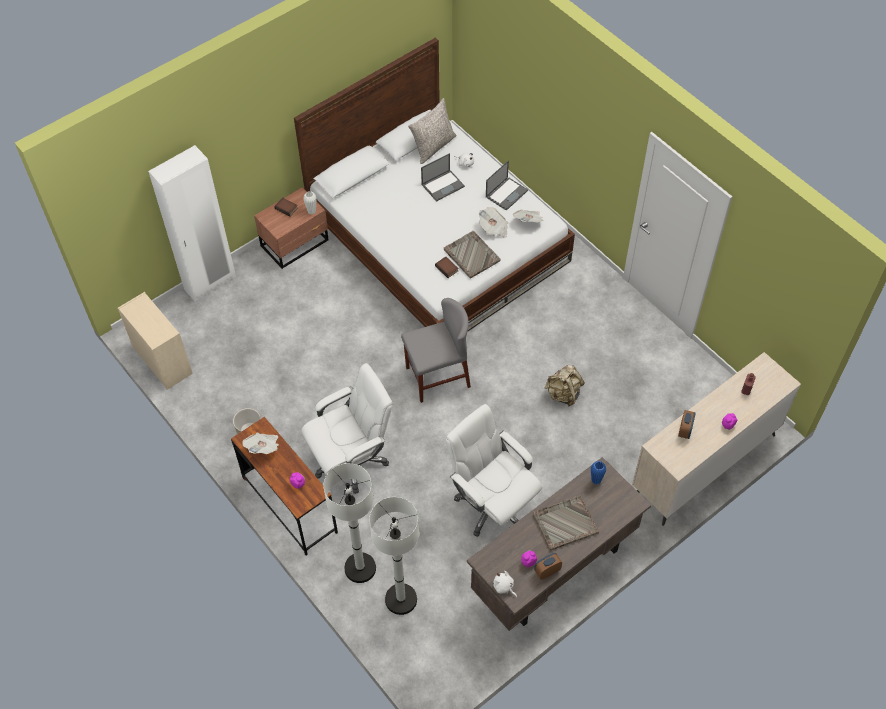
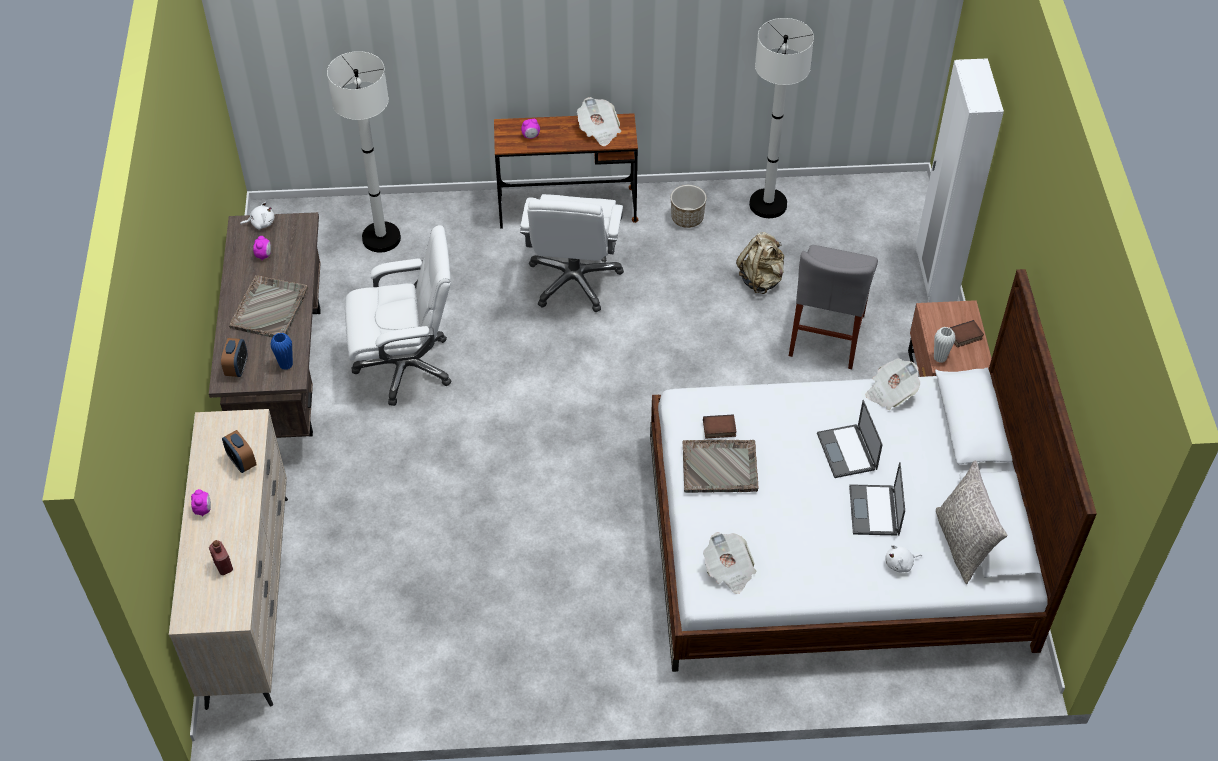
camera: 125 degrees right, 5 degrees down
(162, 360) = (847, 190): beige dresser -> none
(360, 568) = (445, 225): white floor lamp -> white floor lamp (768, 204)
(437, 377) = (613, 412): grey chair -> grey chair (827, 335)
(494, 228) = (748, 522): newspaper -> newspaper (890, 392)
(506, 193) = (801, 577): laptop -> laptop (847, 452)
(547, 571) = (239, 263): alarm clock -> alarm clock (237, 368)
(563, 394) = (476, 521): beige backpack -> beige backpack (761, 279)

